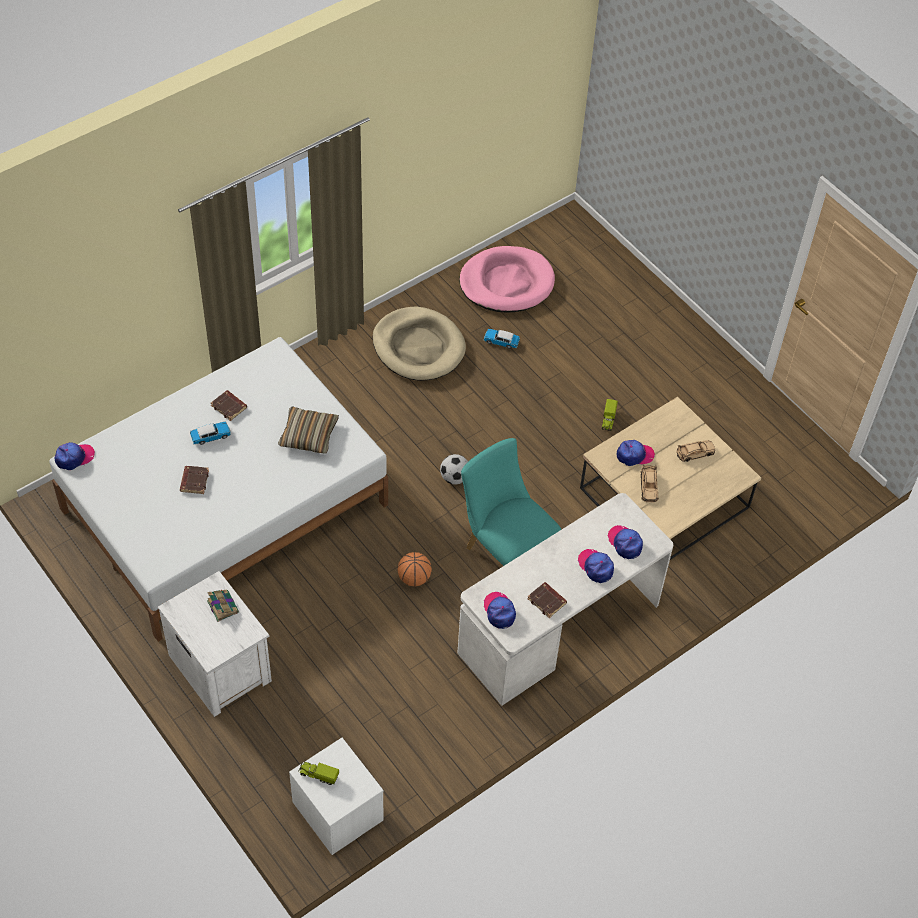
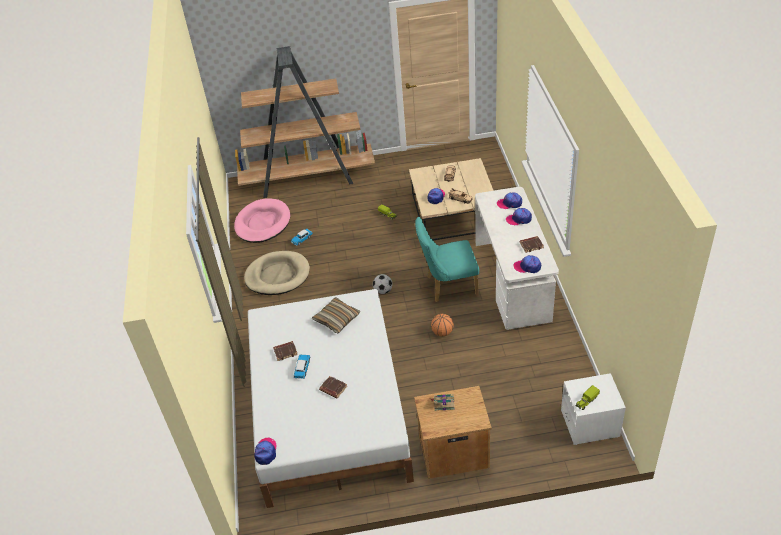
camera: 55 degrees left, 10 degrees down
(220, 666) = (452, 452): white nightstand -> brown nightstand
(629, 291) = (308, 178): none -> brown bookcase

